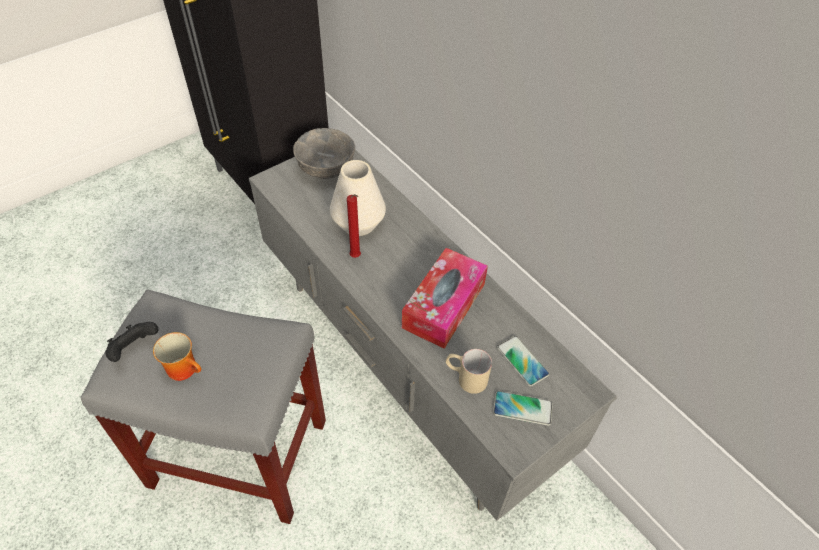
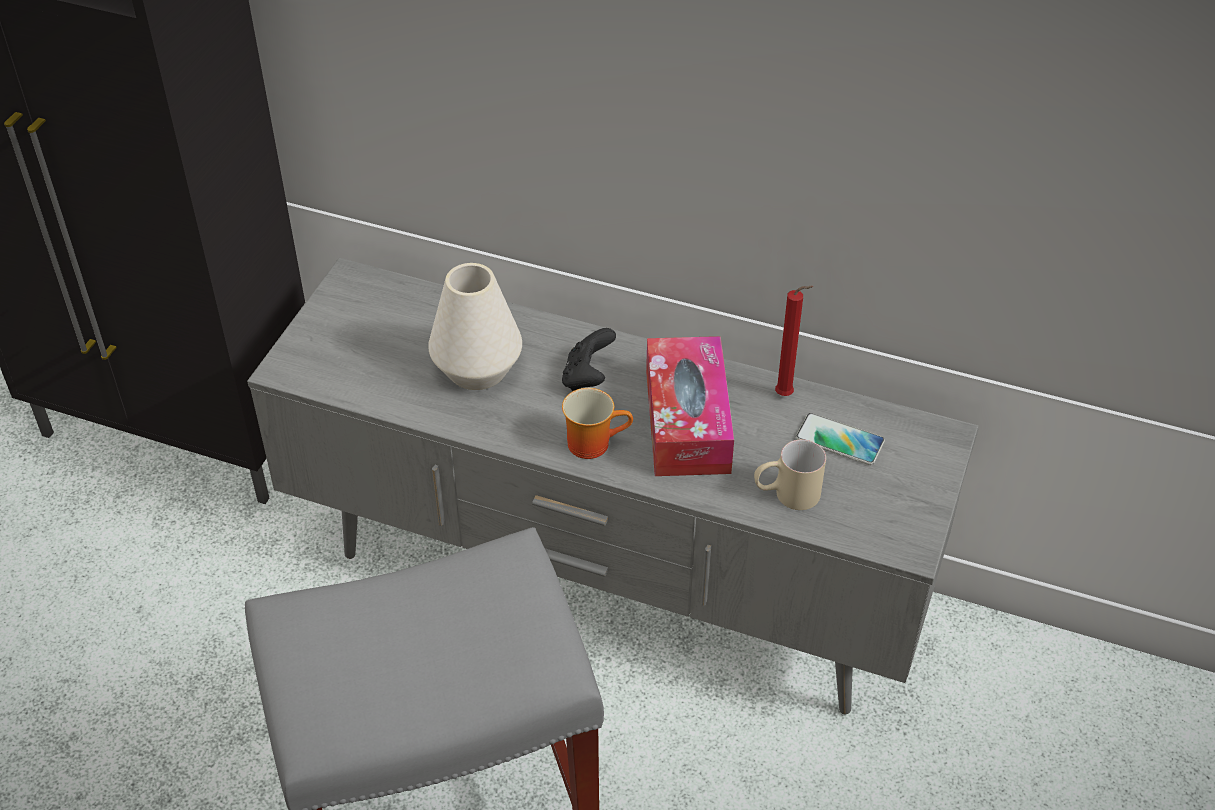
camera: 30 degrees left, 5 degrees down
(134, 349) = (318, 678): black game controller -> black game controller (587, 378)
(186, 368) = (415, 665): mug -> mug (593, 441)
(325, 169) = (360, 316): grey bowl -> none
(356, 257) = (514, 416): red candle -> red candle (786, 395)
(522, 408) = (882, 495): phone -> none

